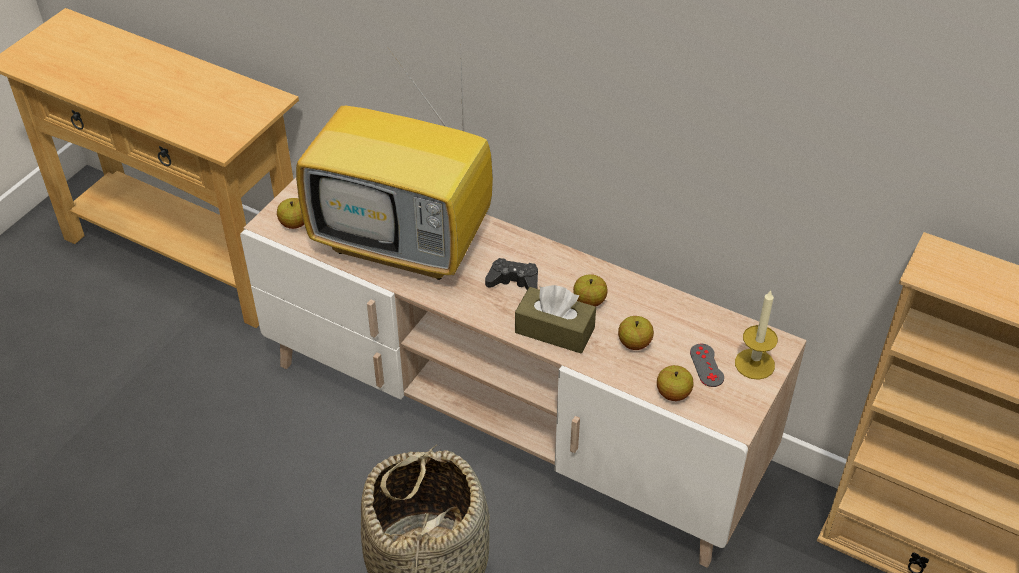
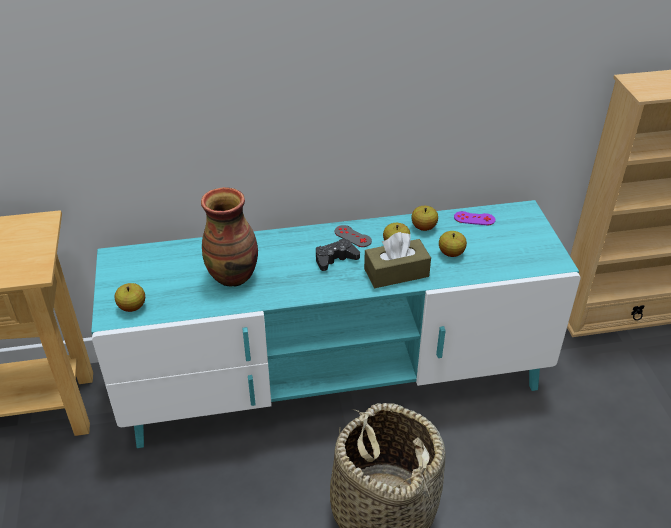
camera: 40 degrees left, 5 degrees down
(406, 243) = (233, 275): television -> vase
(510, 418) = (335, 380): beige tv stand -> turquoise tv stand
(673, 393) = (507, 268): apple -> apple (423, 227)
(706, 365) = (504, 242): grey game controller -> grey game controller (353, 236)
(707, 321) = (474, 218): none -> purple game controller
(754, 364) = (527, 226): candle -> none

